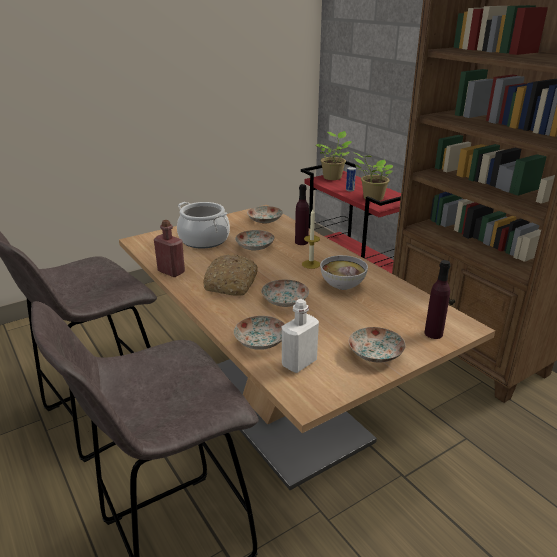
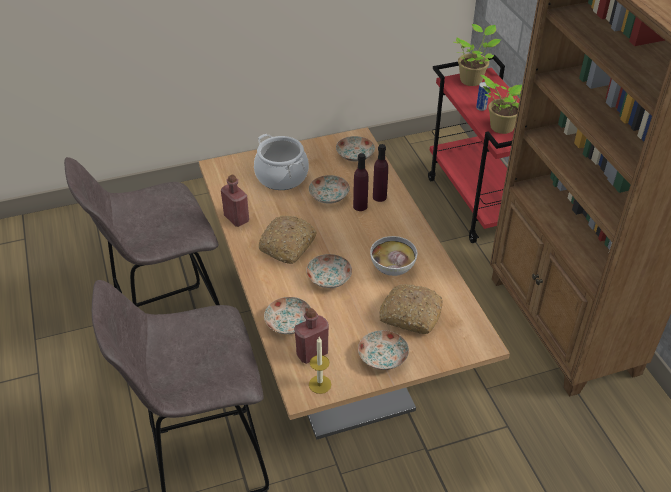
camera: 15 degrees right, 15 degrees up
(299, 363) = (312, 353): white bottle -> red bottle
(311, 264) = (375, 232): candle -> candle (320, 384)
(381, 316) = (410, 315): none -> bread
(433, 333) = (448, 345): purple bottle -> purple bottle (360, 206)

